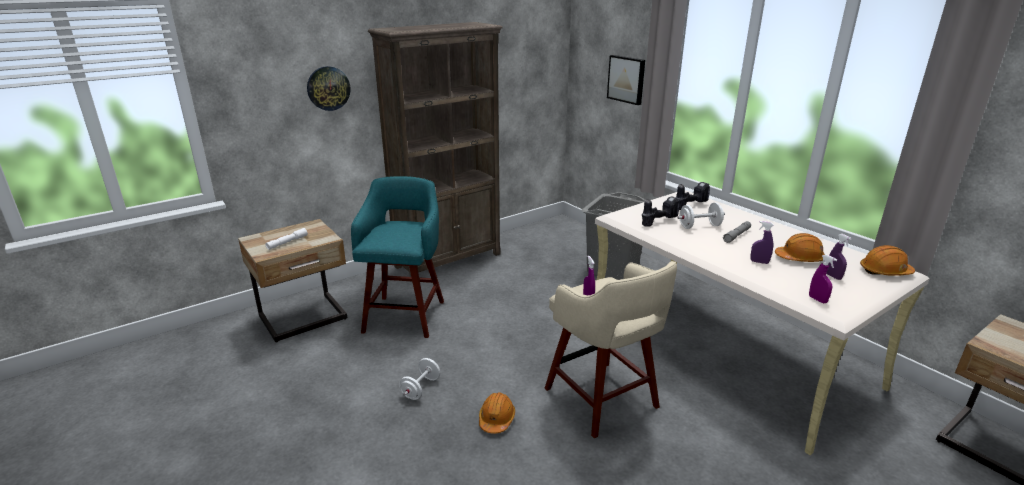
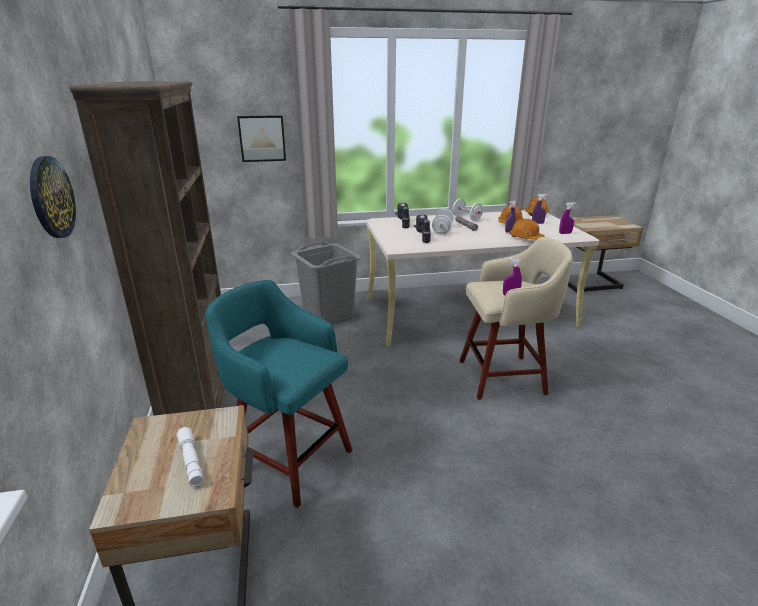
camera: 65 degrees left, 0 degrees up
(420, 388) = (442, 477): white dumbbell -> white dumbbell (466, 218)
(496, 419) = (510, 437): orange hard hat -> orange hard hat (525, 238)

